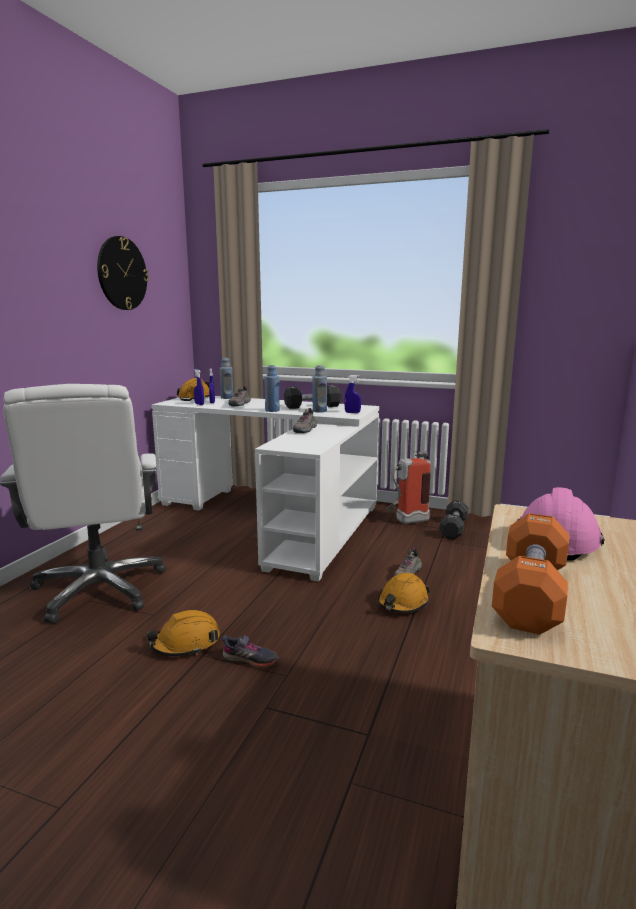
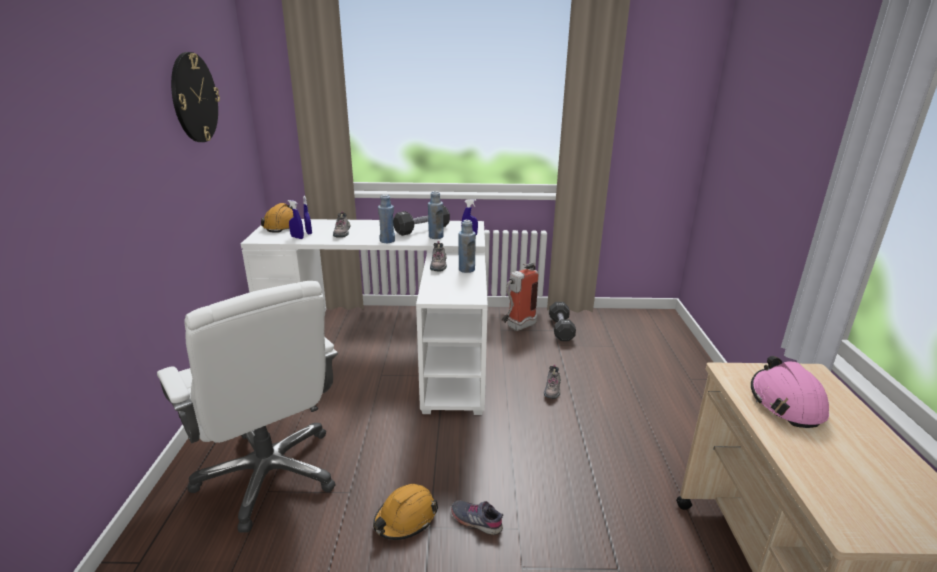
camera: 20 degrees left, 10 degrees up
(227, 398) = (317, 222): blue bottle -> blue bottle (466, 269)
(250, 659) = (476, 520): grey shoe -> grey shoe turned 150 degrees counterclockwise
(403, 603) = (567, 423): orange hard hat -> none
(530, 594) = (825, 477): orange dumbbell -> none

